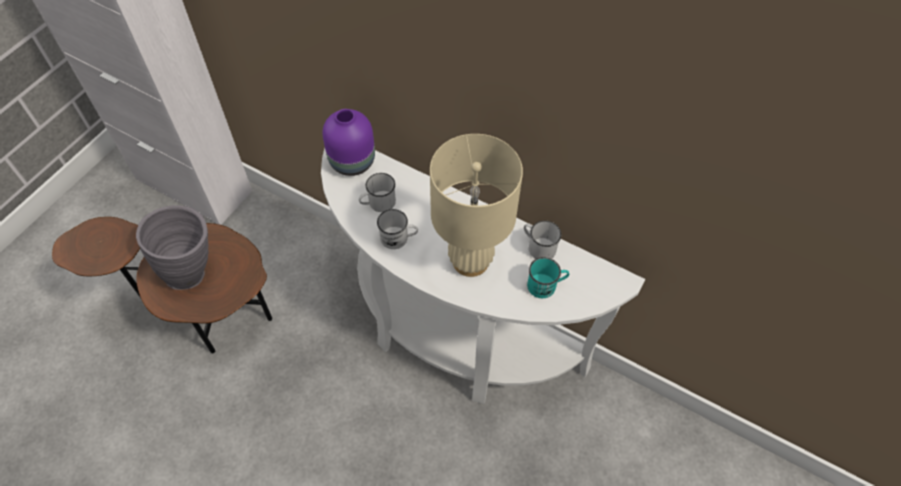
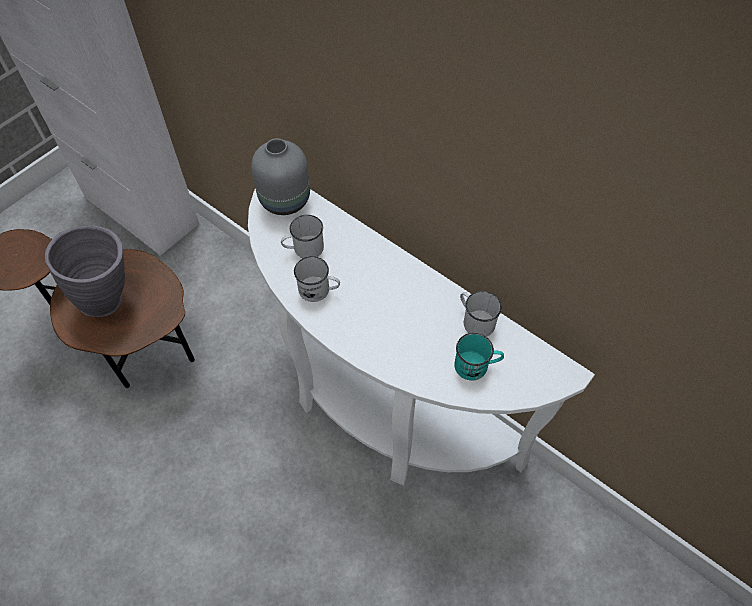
camera: 10 degrees right, 0 degrees up
(351, 161) = (283, 199): purple vase -> grey vase
(470, 261) = (395, 326): beige table lamp -> none

